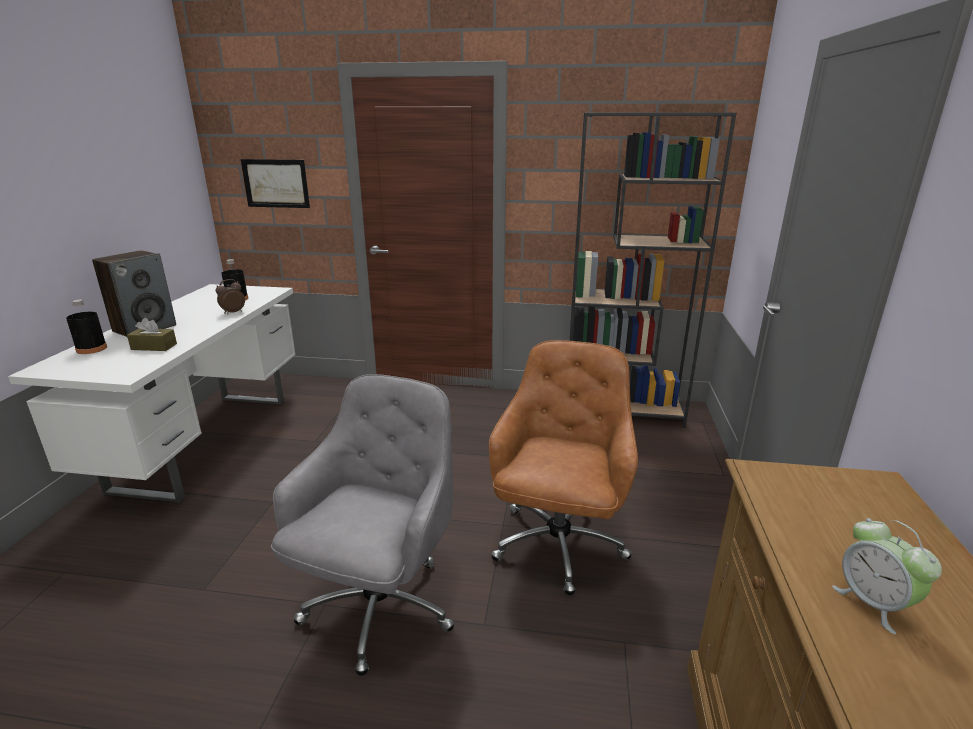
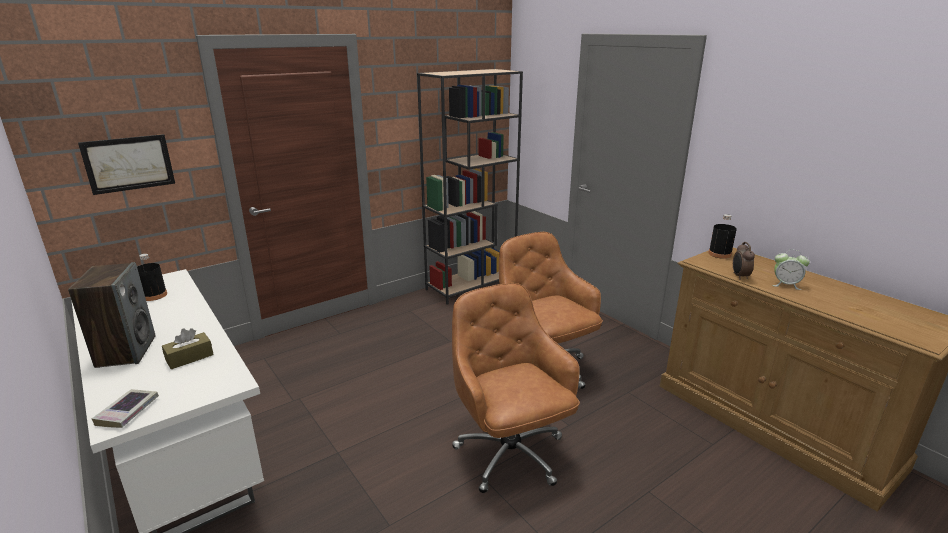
camera: 45 degrees left, 0 degrees up
(59, 365) = (128, 412): none -> book
(91, 349) = (119, 387): black bottle -> black bottle (719, 254)
(233, 312) = (186, 306): alarm clock -> alarm clock (739, 276)
(380, 607) = (511, 453): grey office chair -> brown office chair

